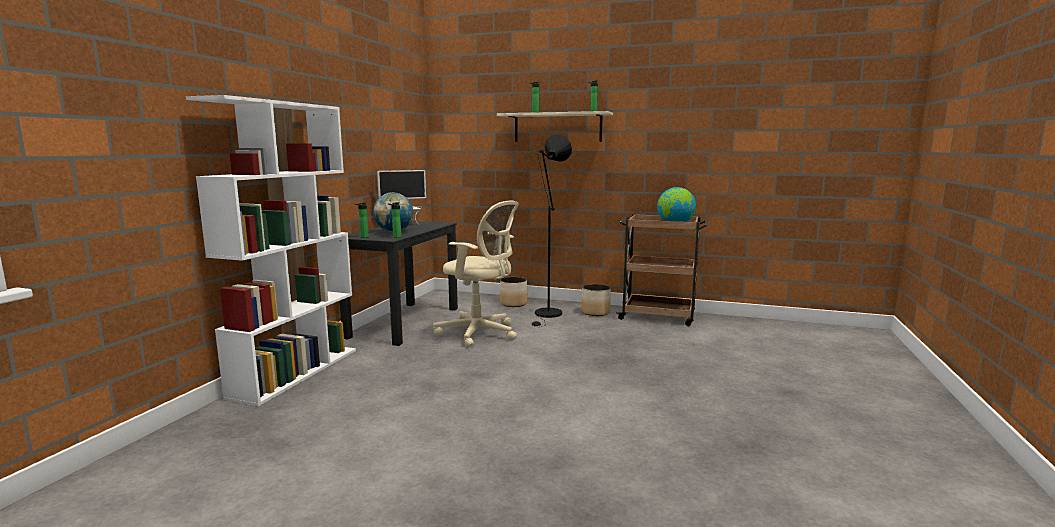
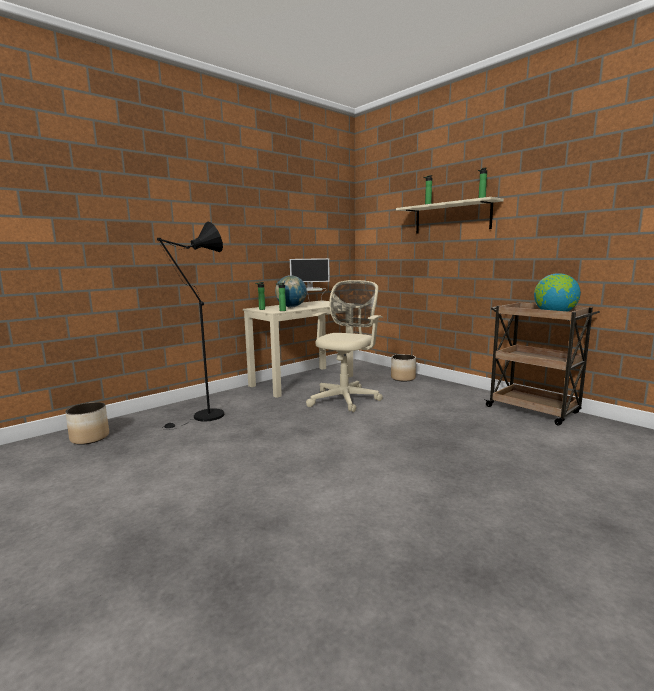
camera: 30 degrees right, 0 degrees up
(296, 372) = (193, 404): white bookcase -> none
(405, 322) = (302, 381): black desk -> beige desk
(480, 334) = (345, 398): beige office chair -> beige office chair turned 120 degrees counterclockwise
(547, 315) = (421, 392): black floor lamp -> black floor lamp (203, 417)
(595, 312) = (470, 396): planter -> planter (89, 438)

